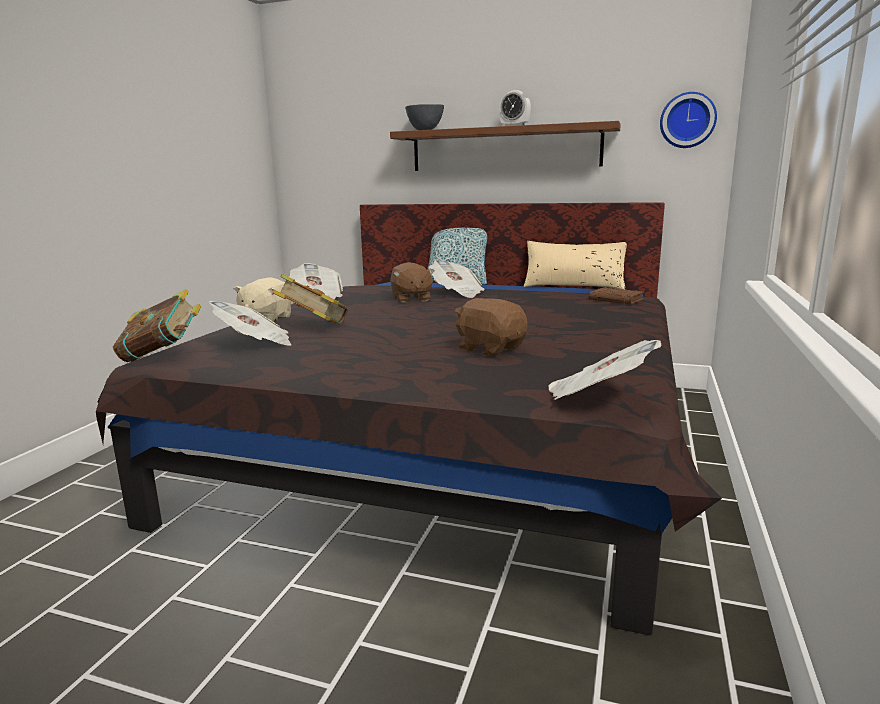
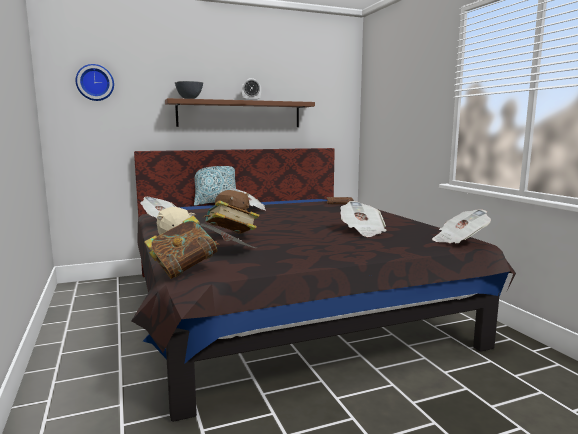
camera: 40 degrees left, 5 degrees down
(490, 349) = (362, 231): brown plush toy -> newspaper
(573, 286) = (293, 199): beige pillow -> none
(687, 120) = (339, 104): wall clock -> wall clock (95, 82)

